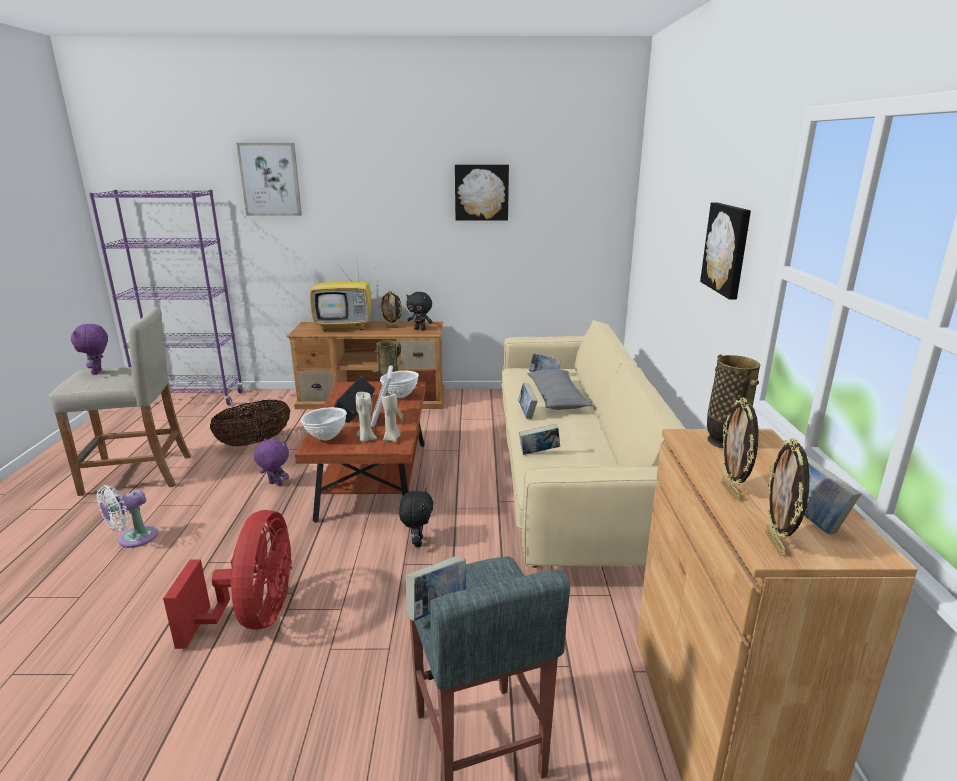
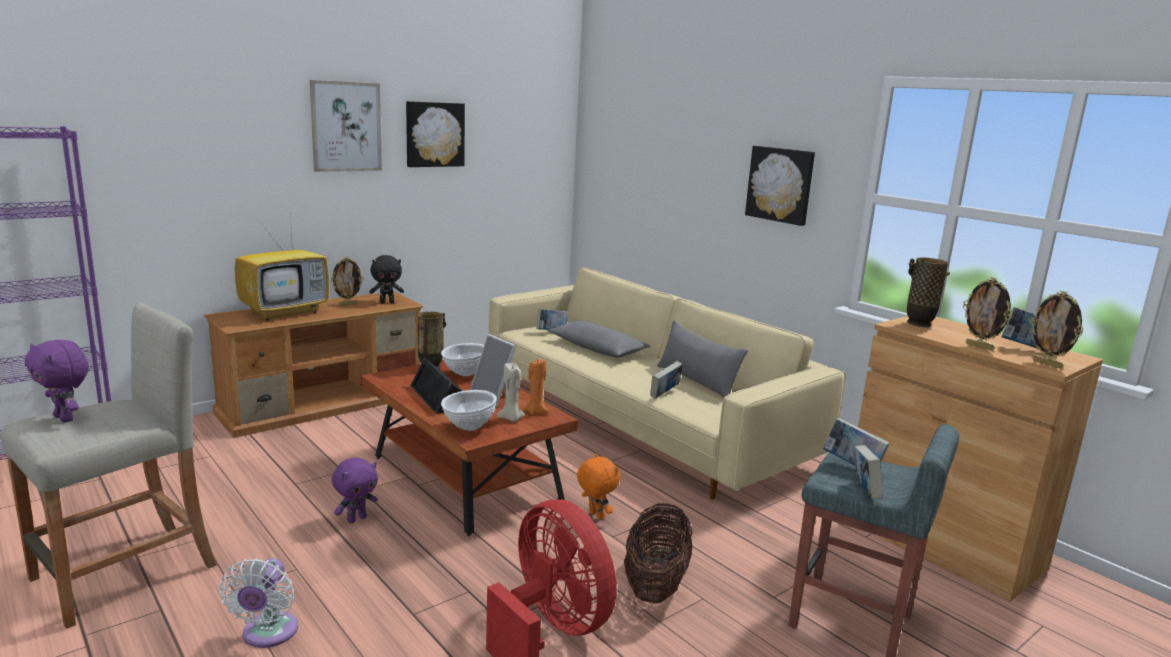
camera: 40 degrees left, 5 degrees down
(254, 442) = (243, 486): basket -> basket (655, 585)
(270, 179) = (160, 113): picture -> picture (346, 126)
(275, 484) = (356, 519): purple plush toy -> purple plush toy turned 150 degrees clockwise
(392, 439) = (536, 412): beige candle -> orange candle
(417, 542) = (595, 515): black plush toy -> orange plush toy
(527, 413) = (597, 366): book -> book (852, 466)
(595, 450) = (697, 382): none -> grey pillow

